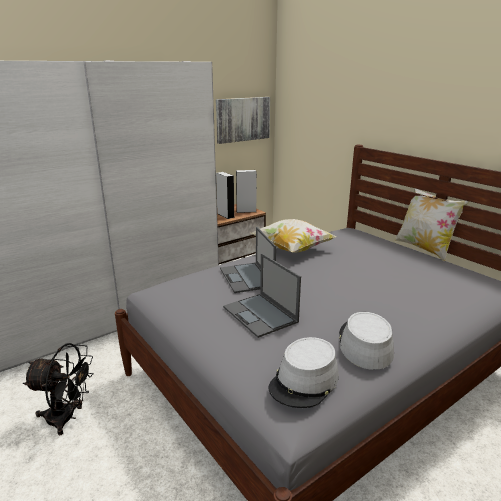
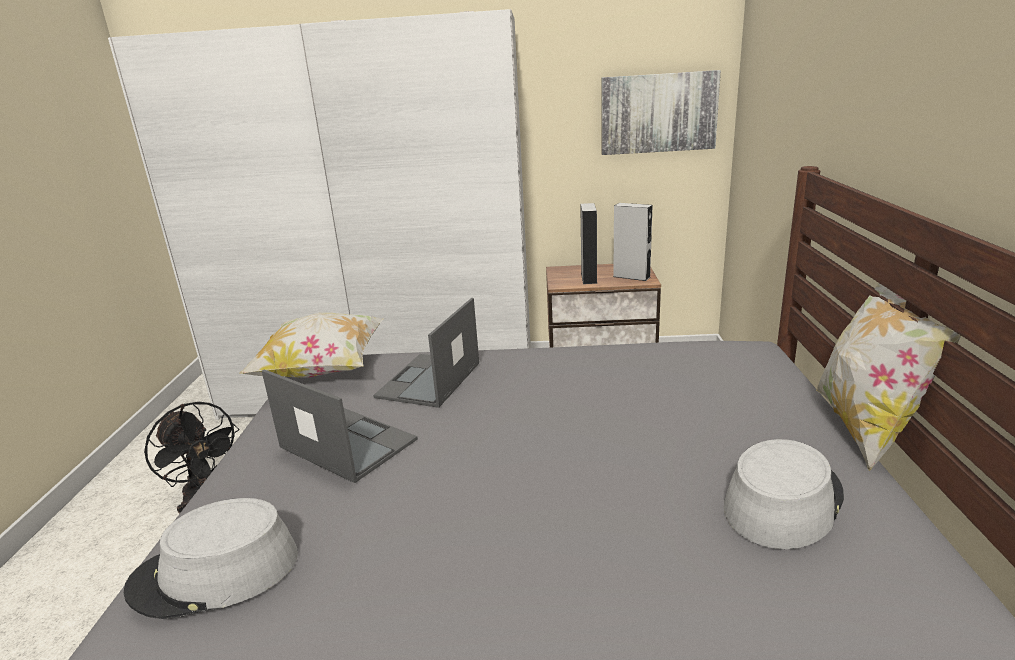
camera: 40 degrees right, 0 degrees up
(261, 315) = (346, 443): laptop -> laptop turned 120 degrees clockwise
(292, 249) = (576, 355): pillow -> pillow (323, 370)
(364, 344) = (389, 562): grey hat -> grey hat (782, 501)

